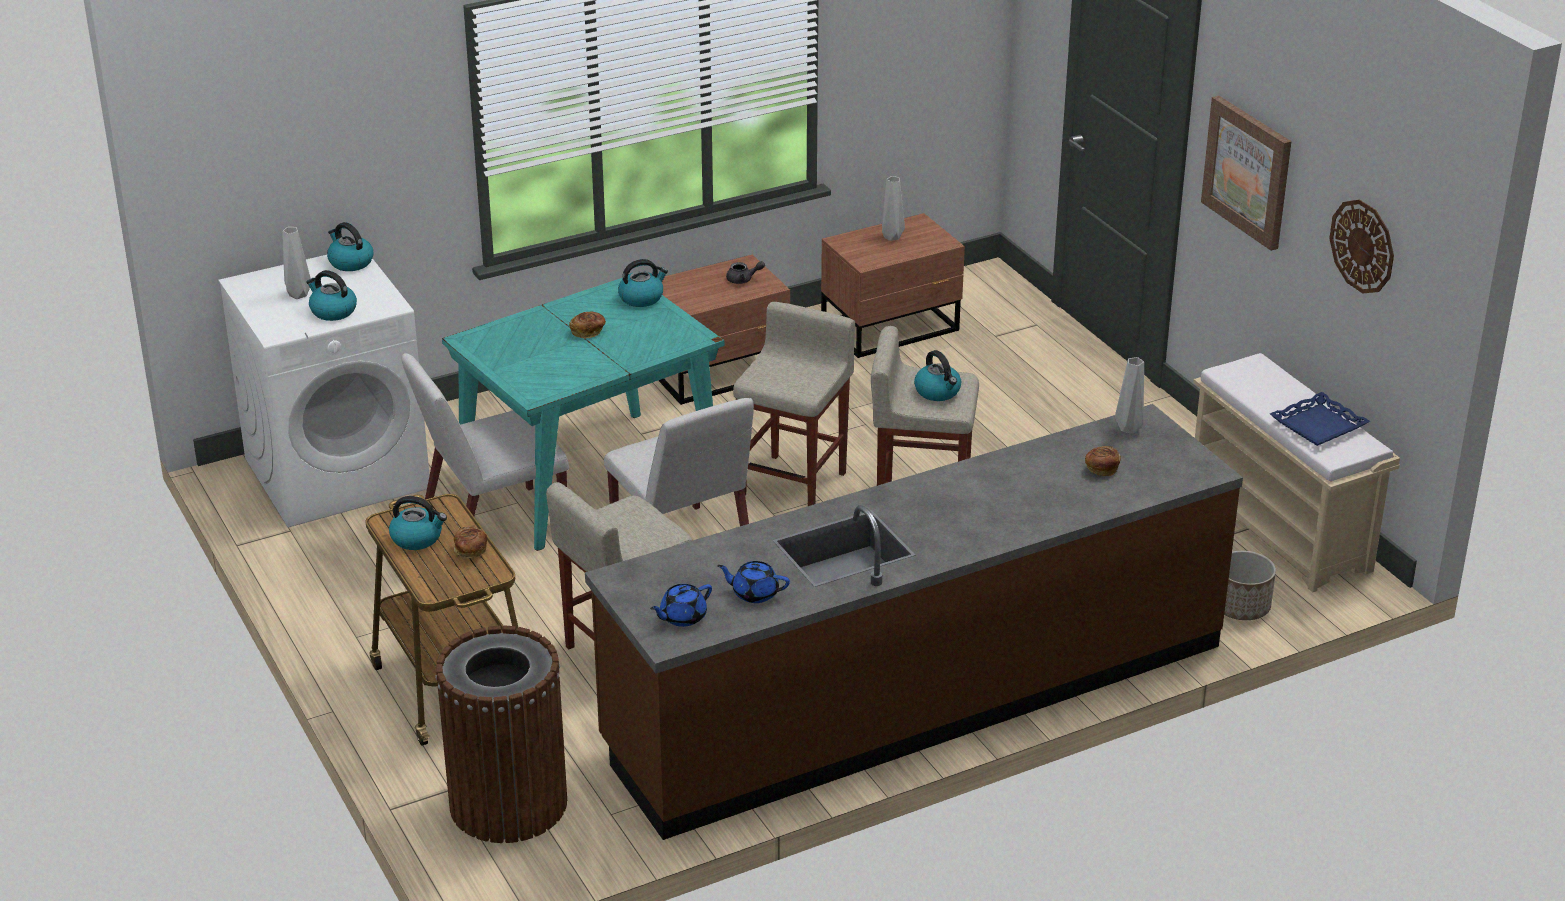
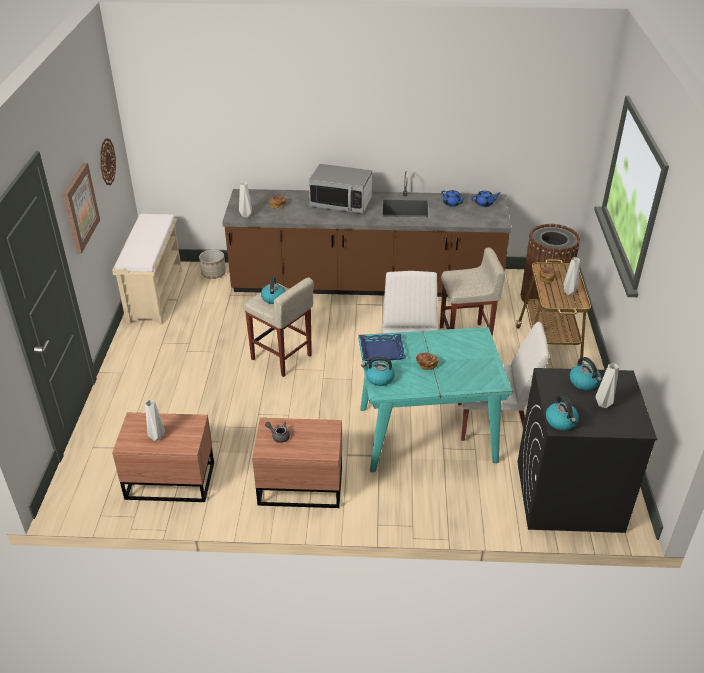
camera: 150 degrees left, 5 degrees up
(338, 472) = (568, 496): white washing machine -> black washing machine
(417, 538) = (568, 292): kettle -> grey vase
(794, 483) = (327, 391): beige stool -> none
(986, 515) = (341, 203): none -> microwave
(1319, 426) = (149, 229): blue tray -> blue tray (382, 350)

